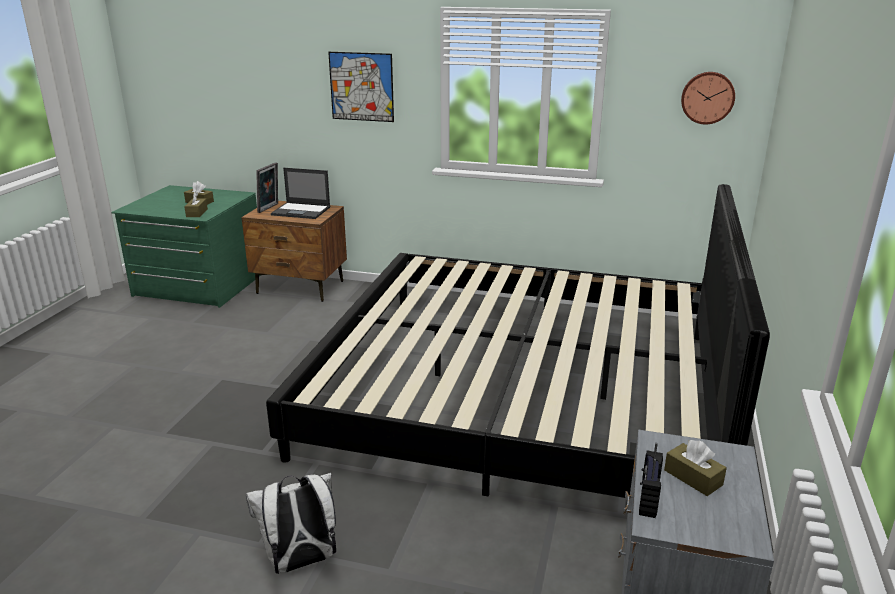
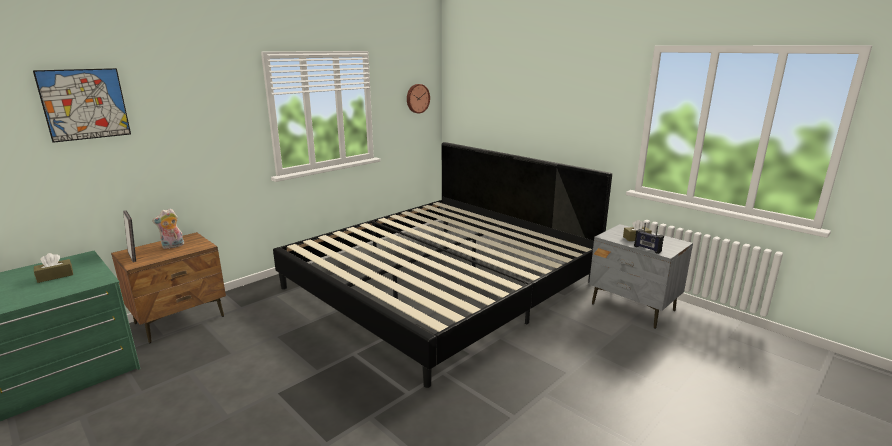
camera: 60 degrees left, 5 degrees down
(197, 213) = (86, 281): brown tissue box -> none
(300, 562) = (542, 403): white backpack -> none
(302, 211) = (172, 246): laptop -> plush toy
(361, 87) = (201, 122): picture -> picture (85, 104)

